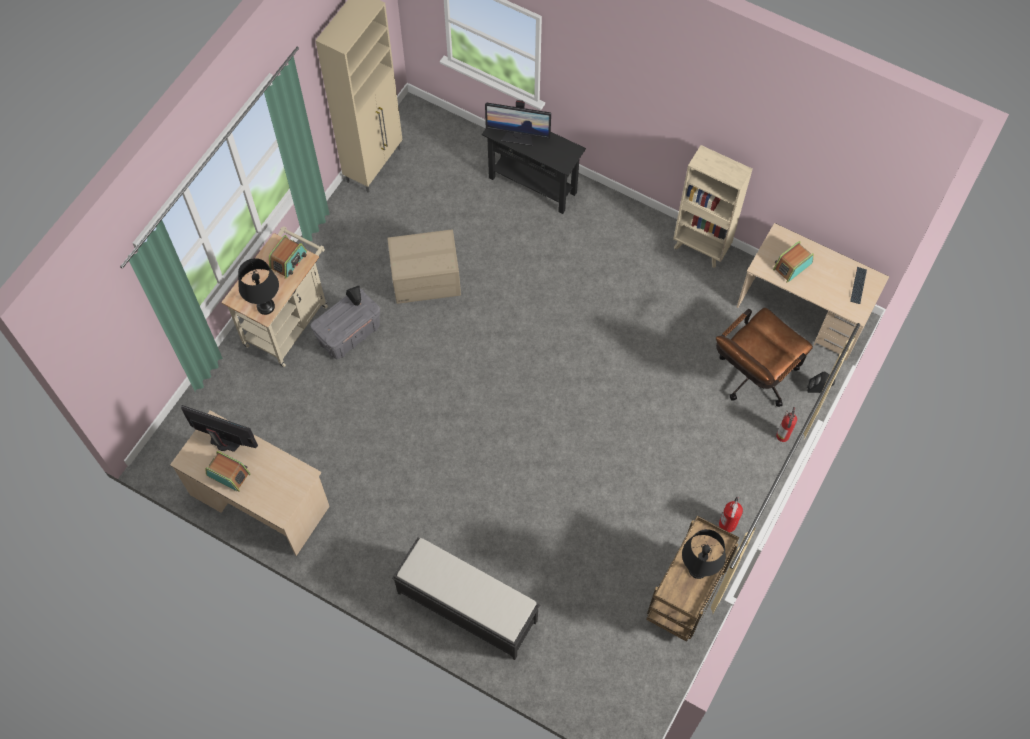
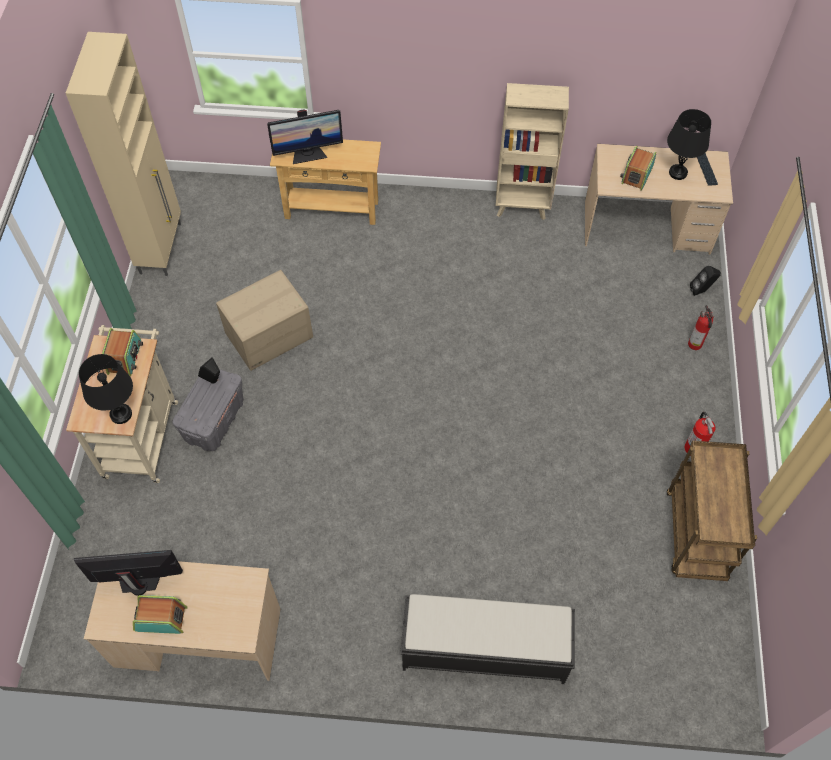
camera: 25 degrees left, 5 degrees down
(532, 185) = (331, 209): black console table -> beige console table
(698, 569) = (723, 495): black table lamp -> black table lamp (678, 173)
(752, 378) = (636, 303): brown office chair -> none

